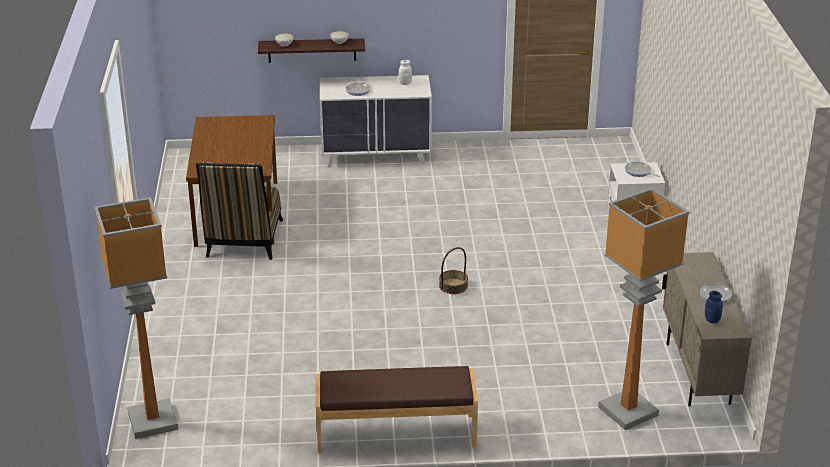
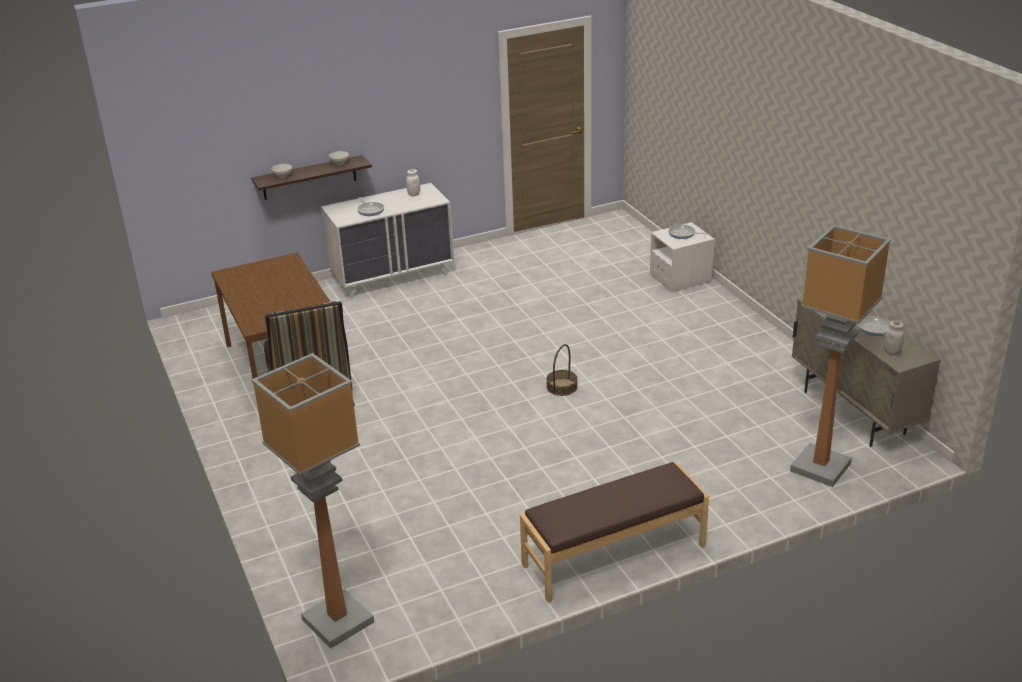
camera: 20 degrees left, 0 degrees up
(712, 320) = (892, 352): blue jar -> white jar

